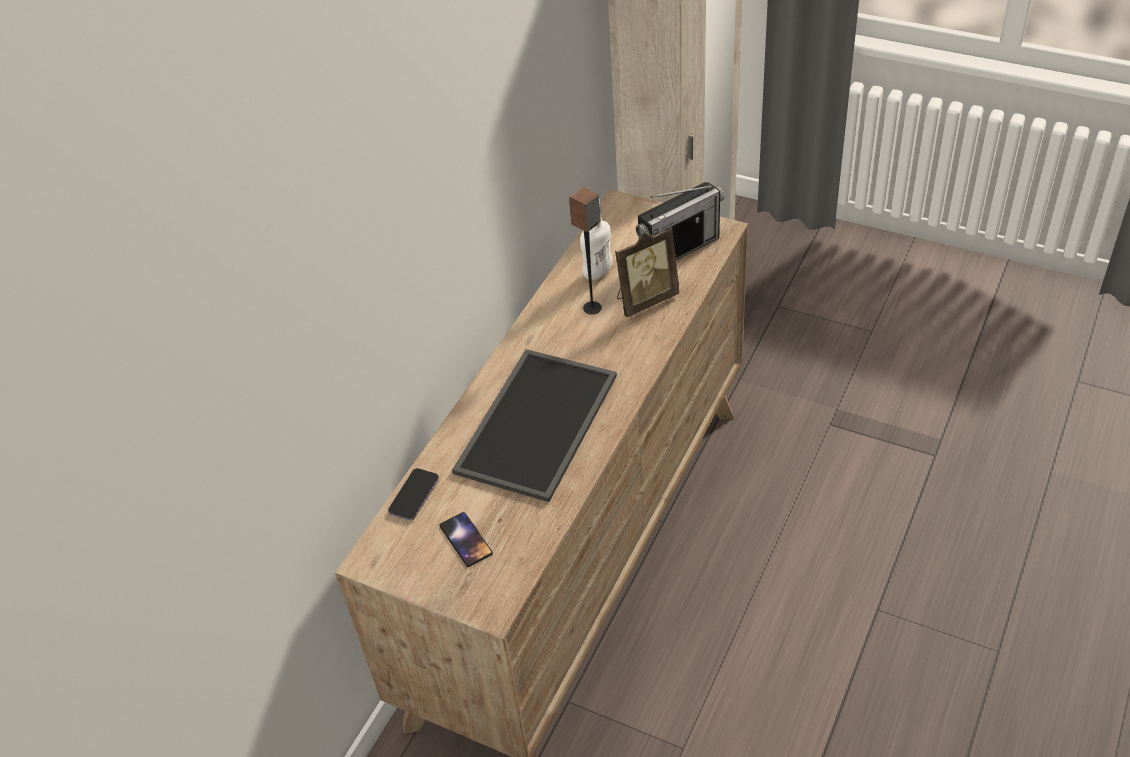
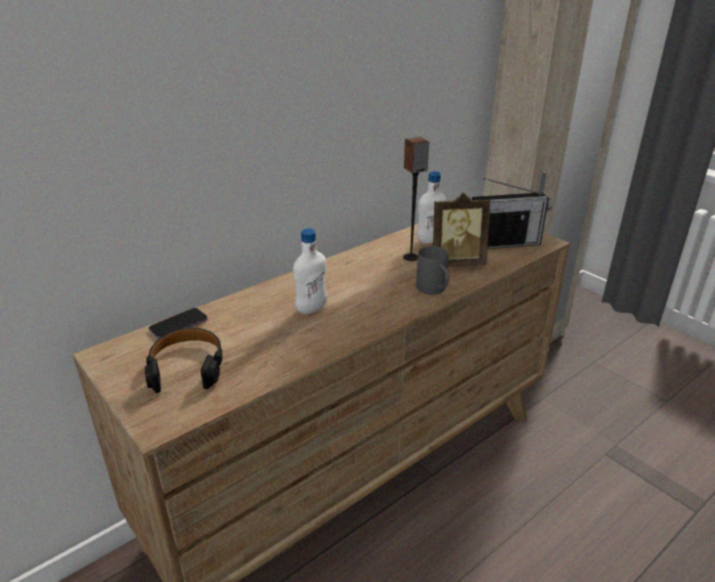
camera: 20 degrees right, 15 degrees down
(466, 539) = (187, 367): phone -> black headphones
(535, 421) = (311, 309): tray -> white bottle
(644, 349) = (434, 290): none -> grey mug

